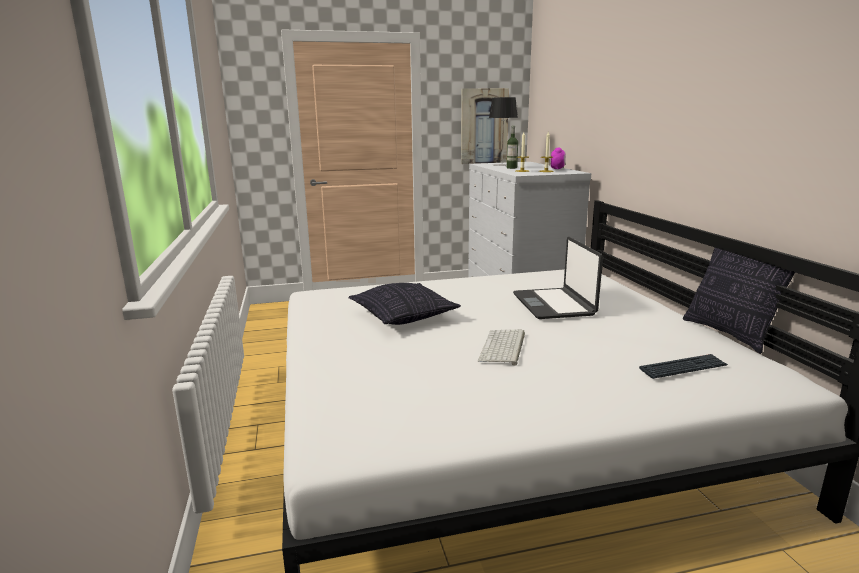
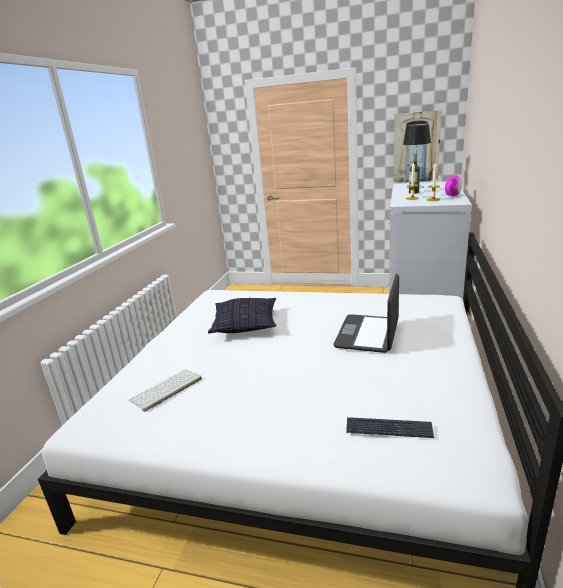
camera: 30 degrees right, 5 degrees up
(503, 347) = (274, 370): keyboard -> keyboard (166, 390)
(729, 334) = (495, 402): pillow -> none

